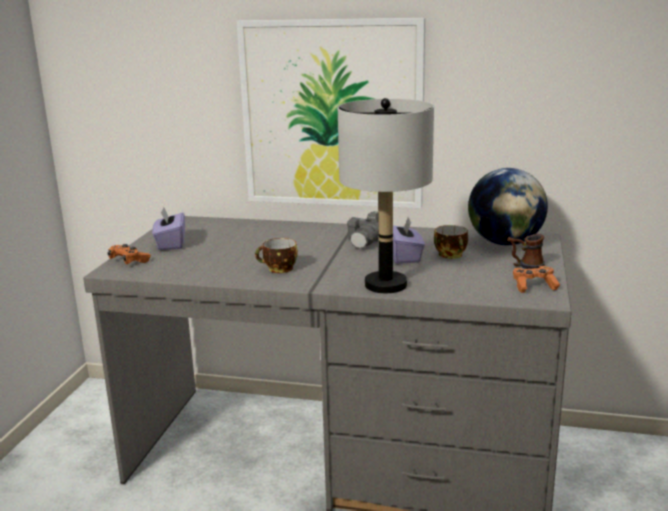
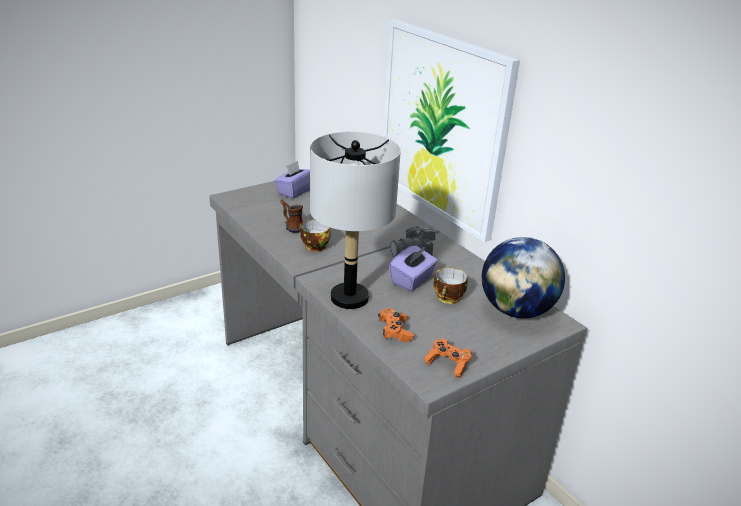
camera: 40 degrees right, 10 degrees up
(129, 261) = (250, 194): orange game controller -> orange game controller (395, 331)
(525, 265) = (483, 341): mug -> mug (291, 226)

